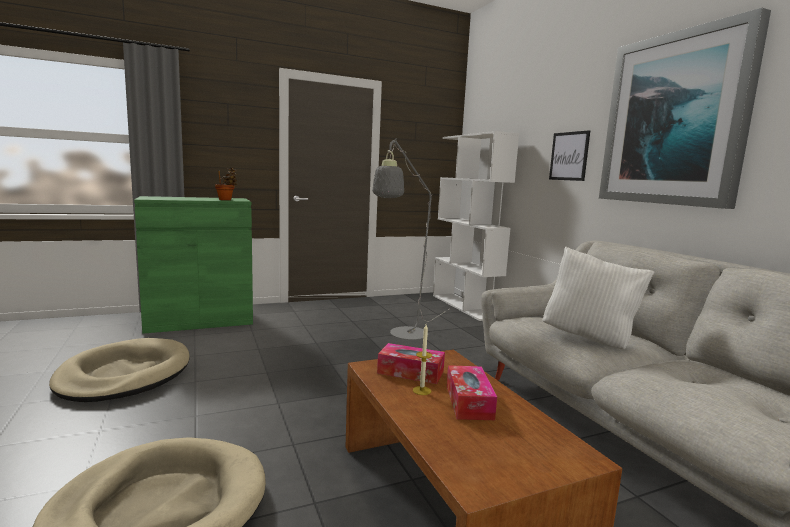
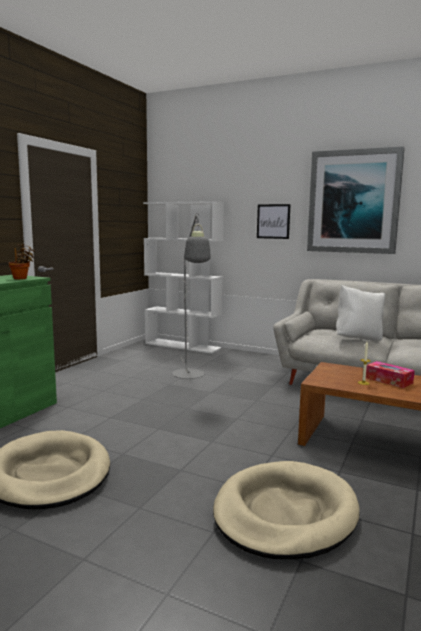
camera: 40 degrees left, 0 degrees up
(410, 372) = (337, 377): tissue box -> none

